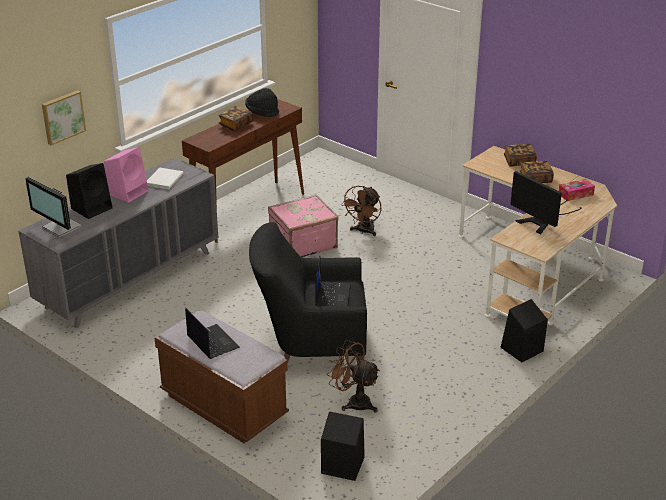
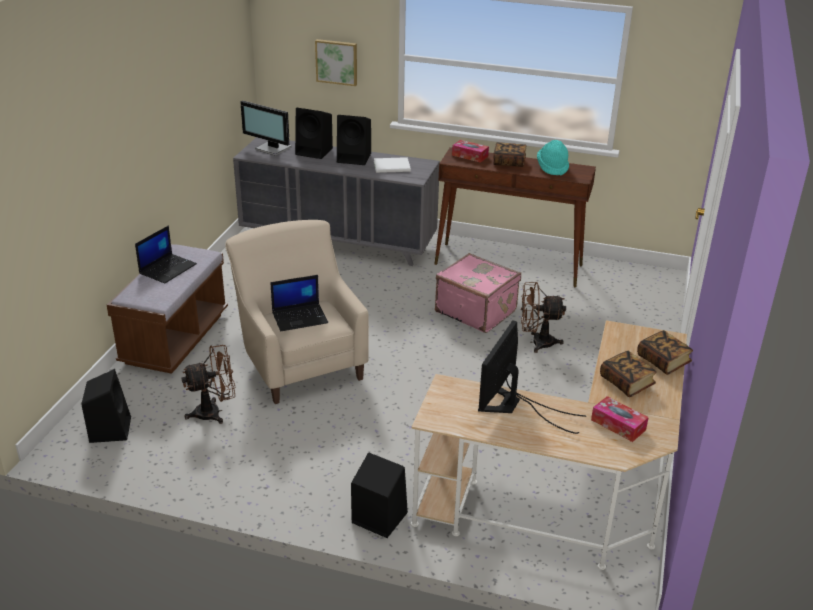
camera: 65 degrees right, 0 degrees up
(61, 228) = (272, 149): monitor -> monitor turned 75 degrees counterclockwise
(128, 192) = (355, 158): pink speaker -> black speaker
(208, 136) = (470, 156): none -> tissue box
(262, 112) = (552, 167): black hat -> turquoise hat
(310, 343) = (299, 361): black armchair -> beige armchair
(354, 402) = (214, 412): brown fan -> brown fan turned 60 degrees clockwise

